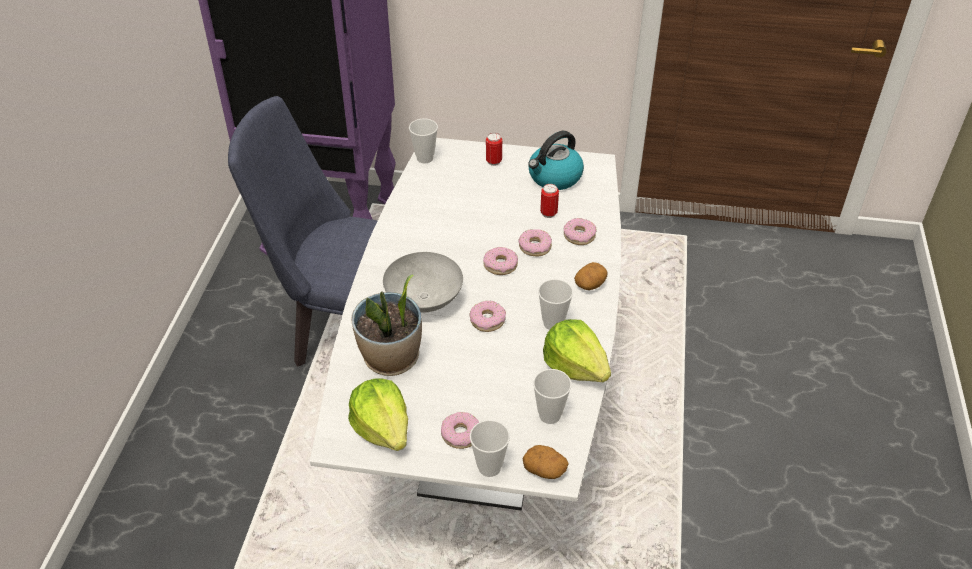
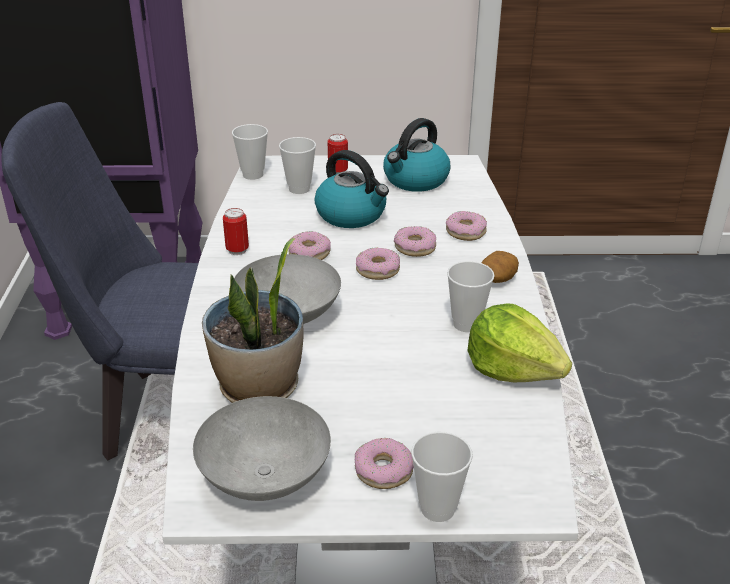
camera: 10 degrees left, 10 degrees down
(382, 428) = (266, 476): lettuce -> grey bowl
(487, 320) = (379, 330): donut -> donut (309, 253)
(494, 208) = (352, 214): none -> kettle
(545, 469) = (519, 501): potato -> none
(548, 213) = (420, 214): can -> can (237, 250)
(550, 415) = (500, 431): cup -> cup (299, 189)

